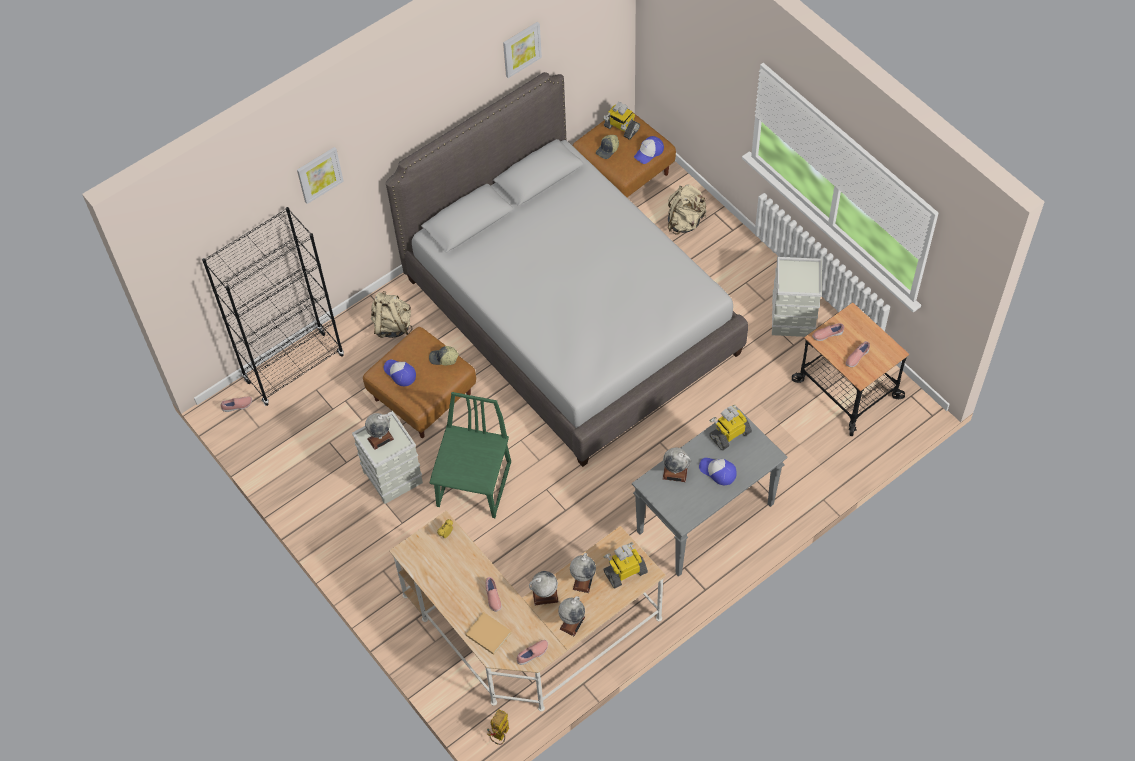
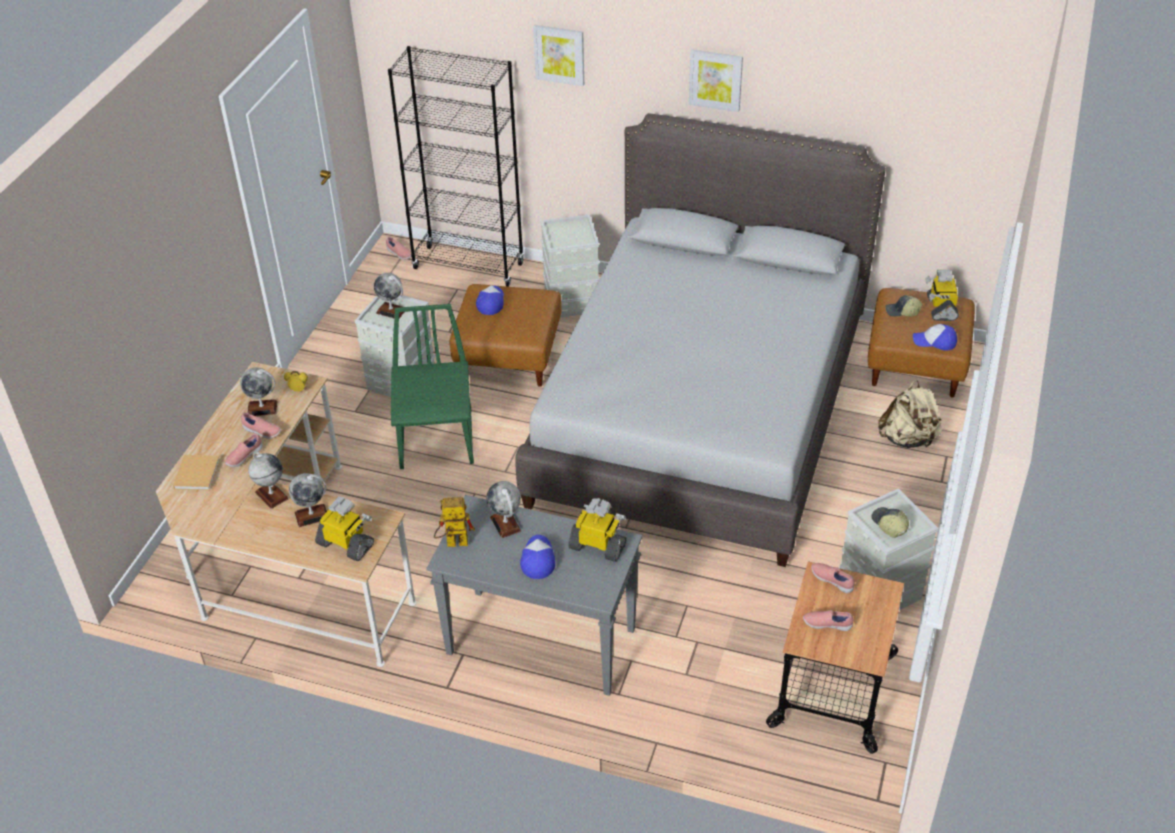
camera: 55 degrees right, 15 degrees down
(392, 325) = (570, 300): beige backpack -> grey storage box
(443, 359) = (533, 321): cap -> cap (889, 525)
(475, 485) = (437, 440): green chair -> green chair turned 75 degrees counterclockwise
(500, 736) = (152, 601): toy robot -> toy robot (452, 543)
(521, 49) = (847, 93): picture -> picture (715, 79)
(533, 654) = (192, 519): pink shoe -> pink shoe (262, 432)
(572, 622) = (251, 531): globe -> globe (262, 408)

